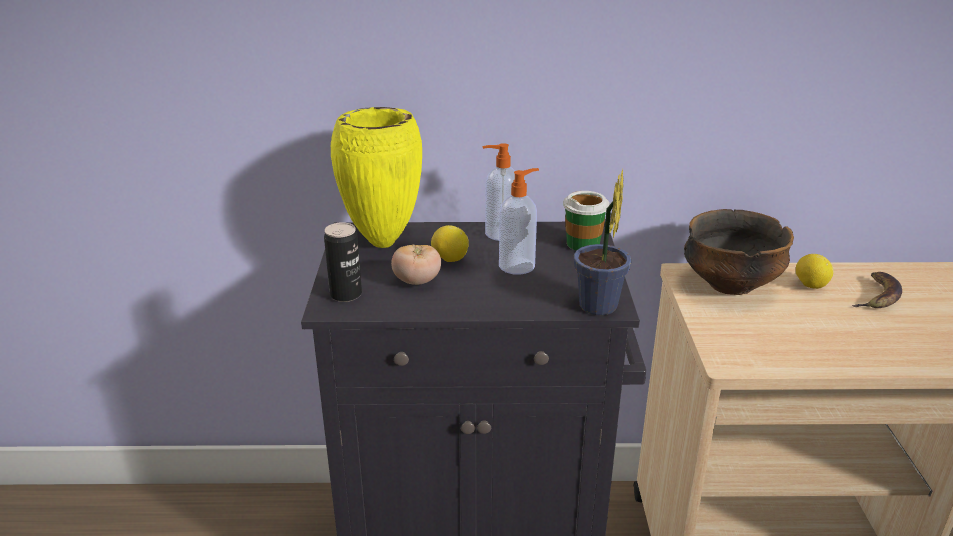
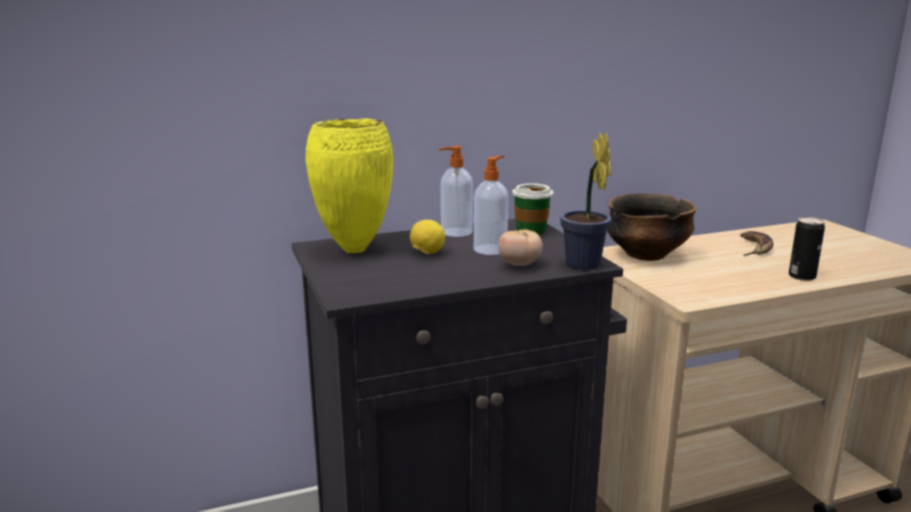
camera: 20 degrees left, 10 degrees down
(346, 294) = (353, 286): can -> can (802, 276)
(417, 281) = (412, 270): tomato -> tomato (519, 265)
(810, 285) = (703, 248): lemon -> none

